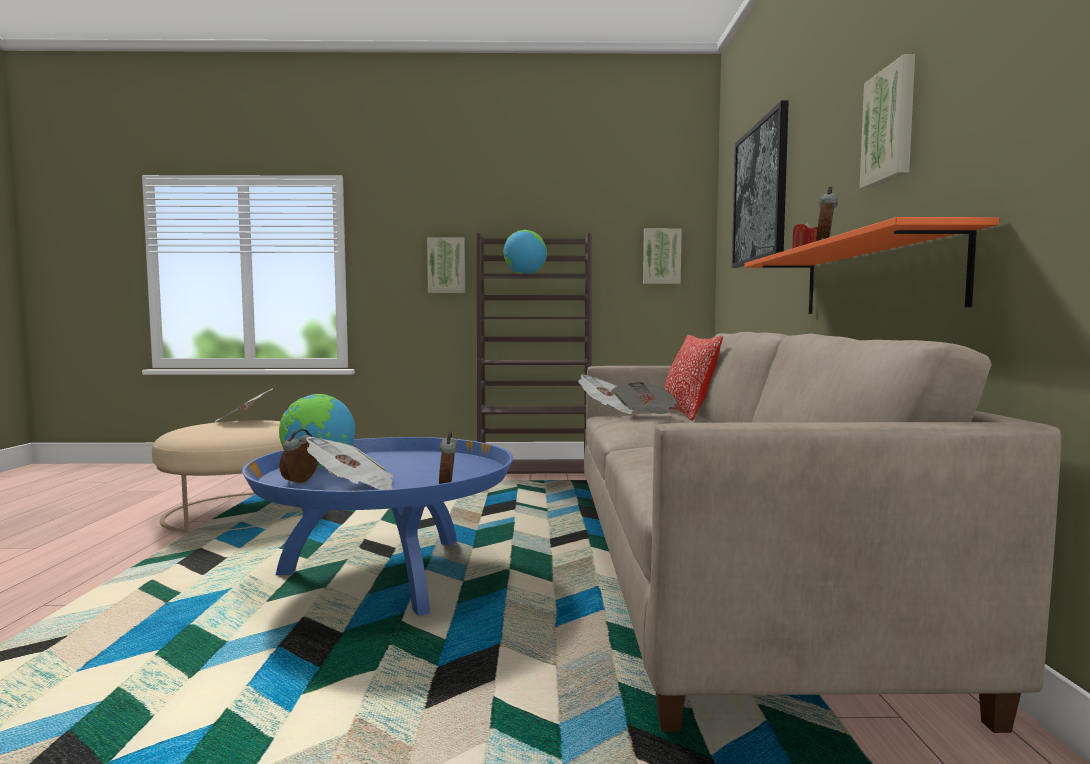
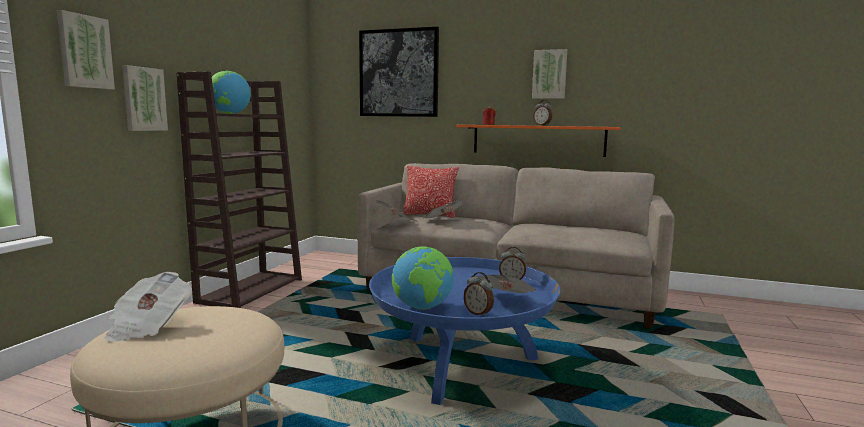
camera: 70 degrees left, 5 degrees up
(661, 256) = (289, 100): picture -> picture (84, 52)

